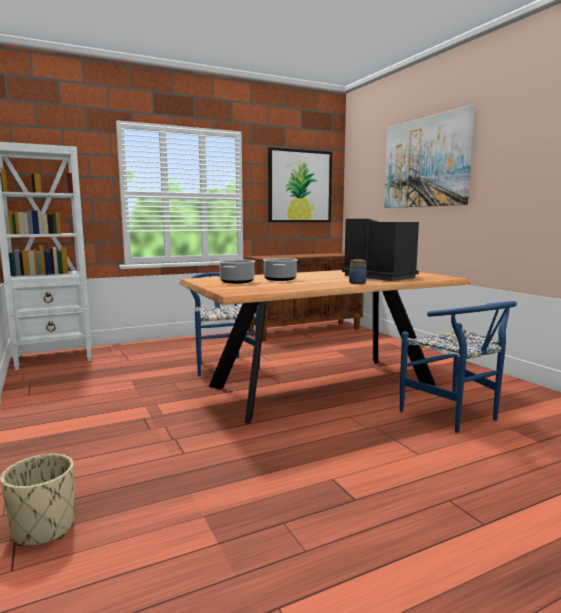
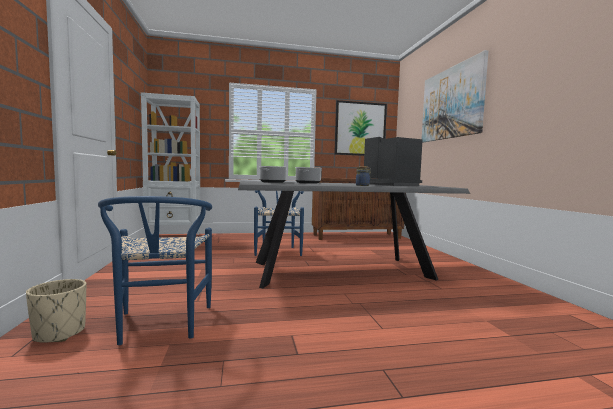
camera: 15 degrees right, 5 degrees down
(322, 385) = (341, 270): brown dining table -> grey dining table
(456, 416) = (439, 305): blue chair -> blue chair (161, 327)

